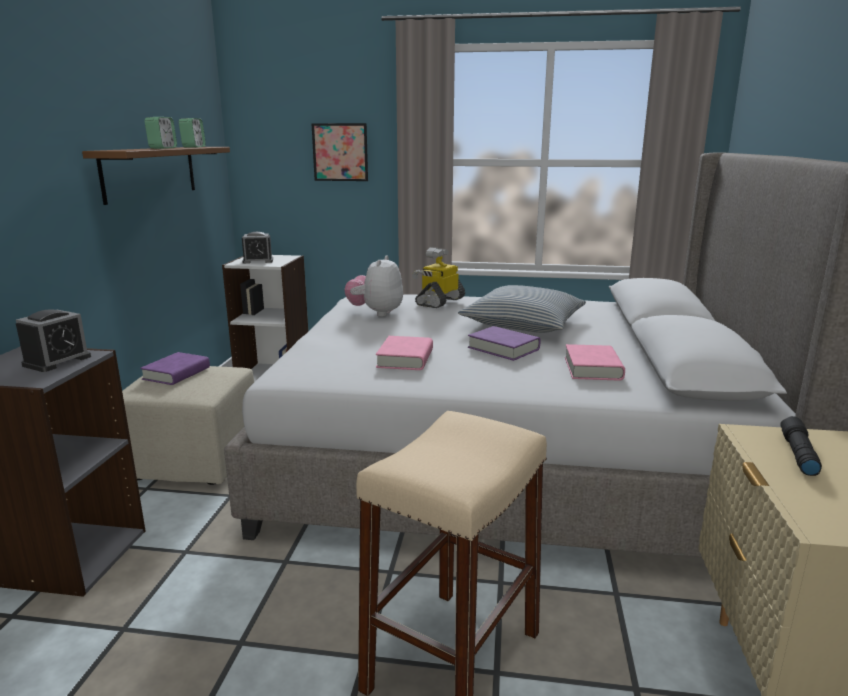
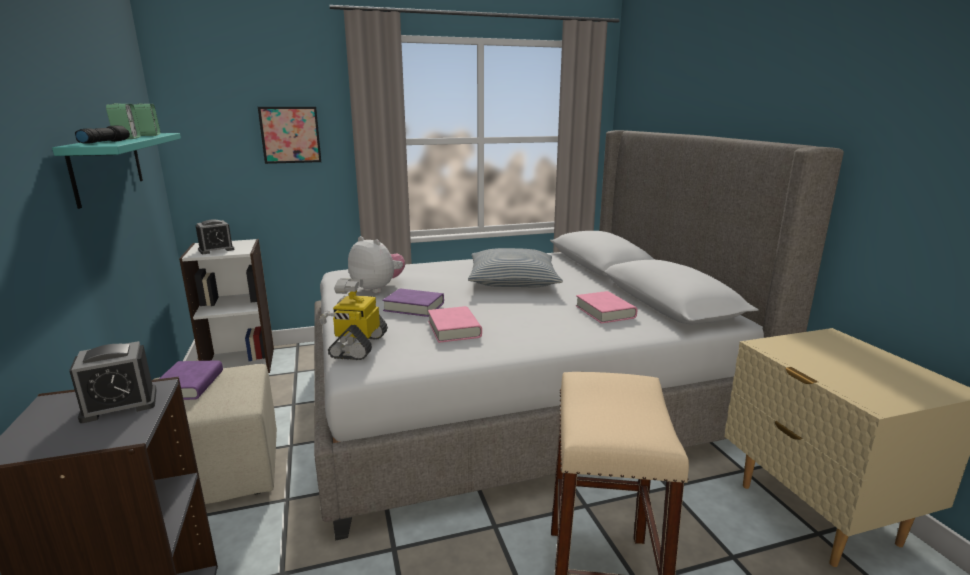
camera: 25 degrees left, 0 degrees up
(57, 361) = (119, 405): alarm clock -> alarm clock turned 60 degrees clockwise
(150, 172) = (108, 166): brown shelf -> turquoise shelf
(376, 313) = (378, 288): plush toy -> plush toy turned 135 degrees clockwise
(439, 301) = (425, 270): toy robot -> toy robot (358, 345)
(503, 348) = (523, 306): purple book -> purple book (414, 307)
(797, 454) = (806, 354): black flashlight -> black flashlight (104, 142)

